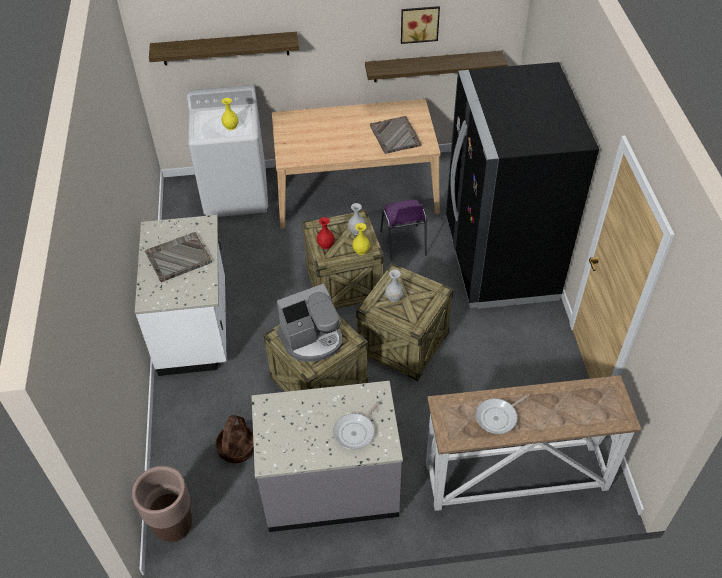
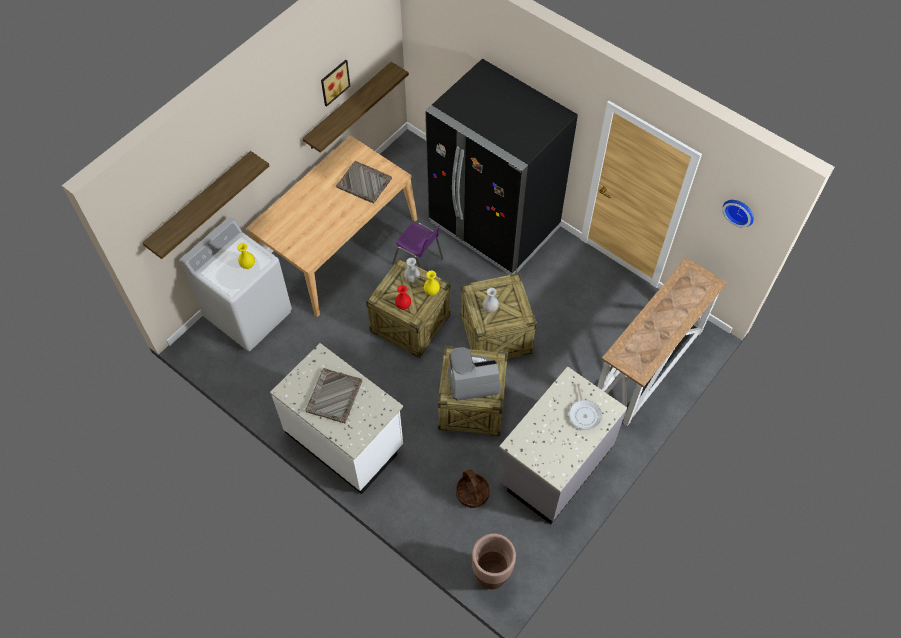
camera: 45 degrees left, 10 degrees up
(312, 339) = (472, 379): coffee machine -> coffee machine turned 120 degrees counterclockwise
(498, 417) = (652, 337): frying pan -> none
(683, 333) = (739, 211): none -> wall clock

